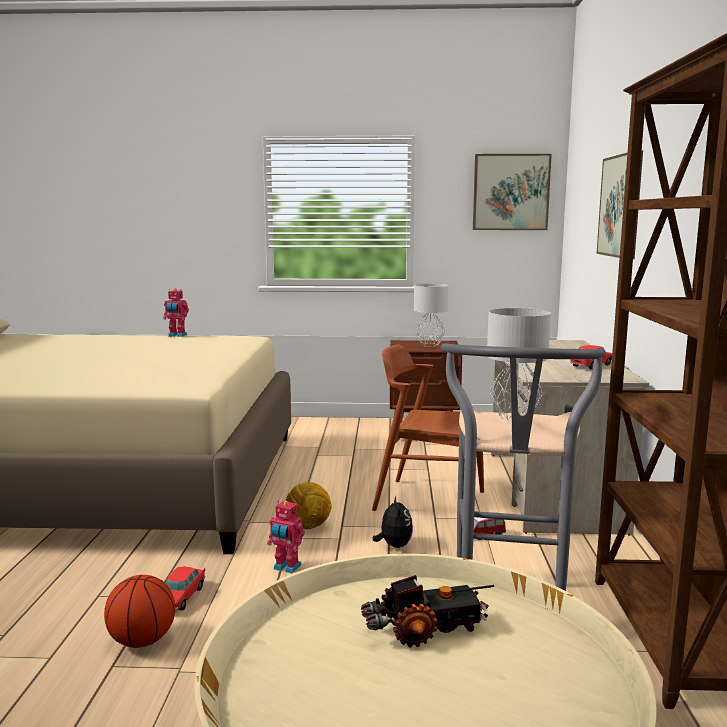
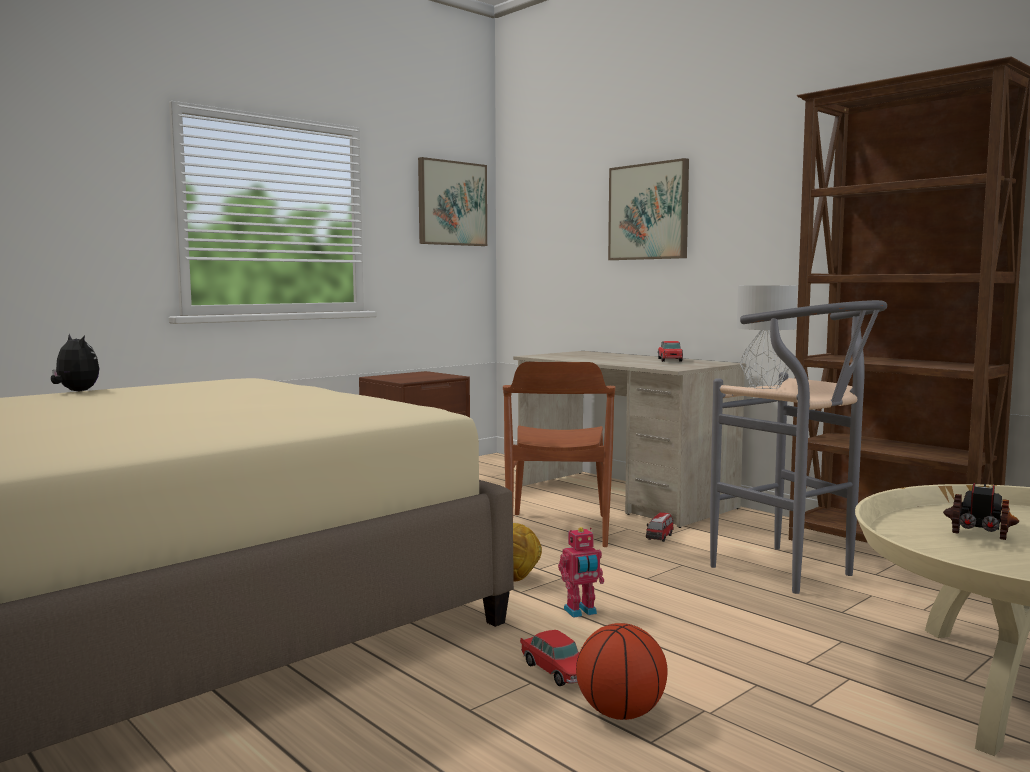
camera: 45 degrees left, 5 degrees down
(177, 335) = (132, 386): toy robot -> none
(394, 545) = (618, 566): plush toy -> plush toy (76, 391)
(429, 345) = (417, 375): grey table lamp -> none
(429, 500) = (558, 529): brown chair -> brown chair turned 60 degrees counterclockwise

